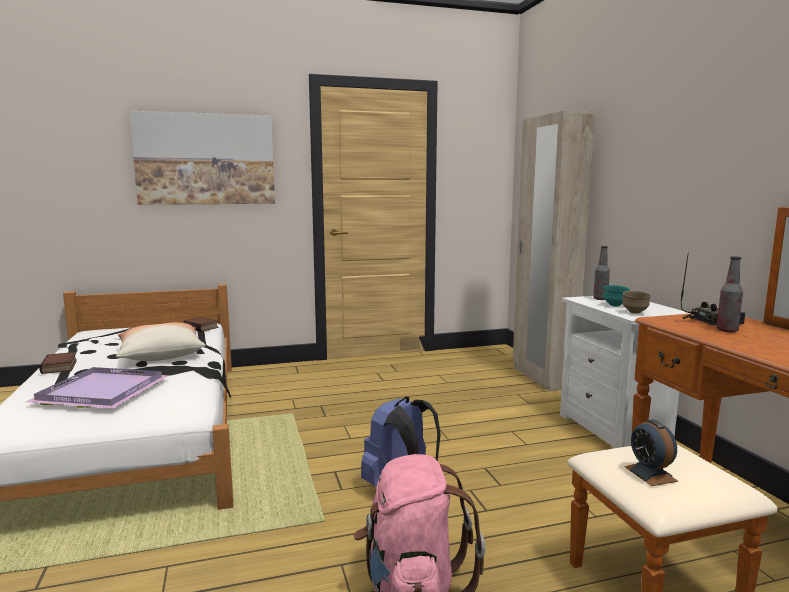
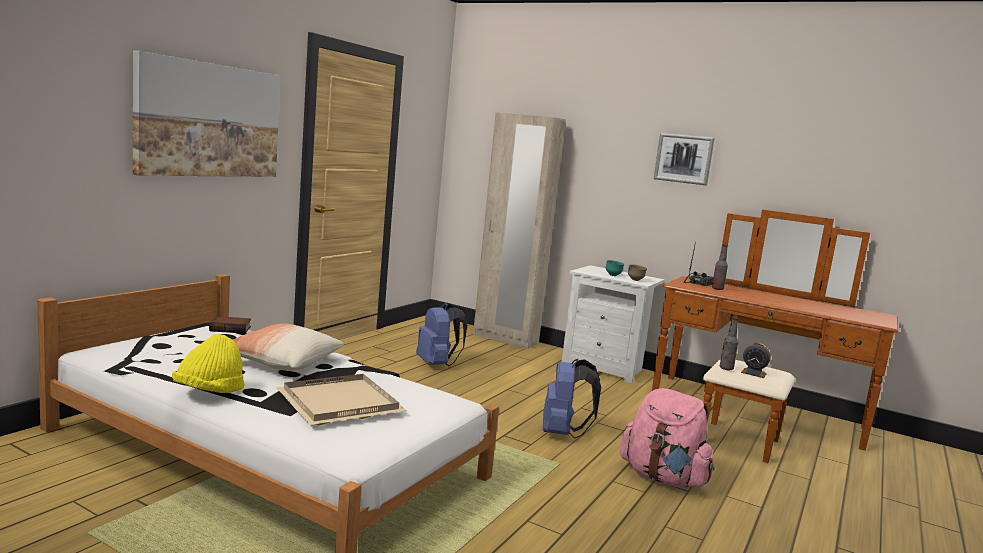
camera: 45 degrees left, 0 degrees up
(60, 367) = (209, 392): book -> yellow hat
(105, 391) = (341, 402): purple tray -> beige tray
(415, 389) = (437, 364): none -> blue backpack
(600, 299) = (592, 270): bottle -> bottle (726, 368)
(724, 131) = (683, 159): none -> picture

